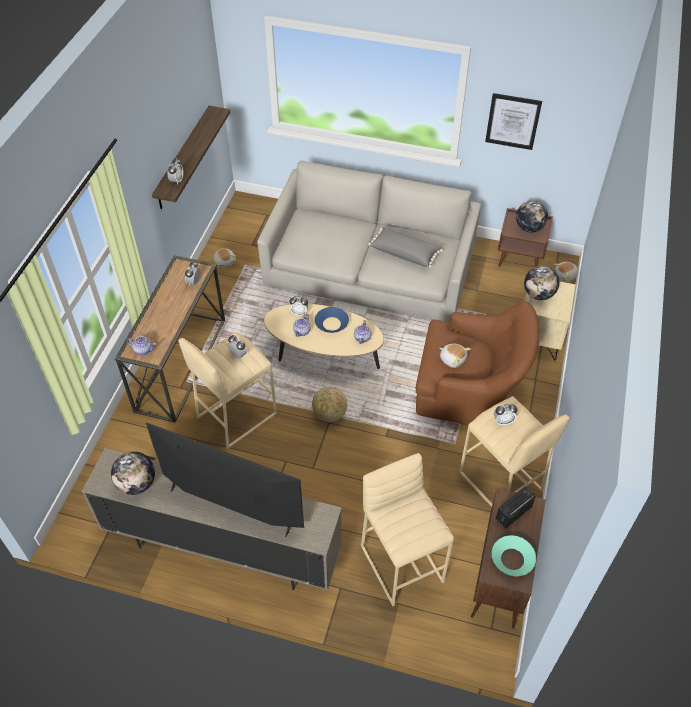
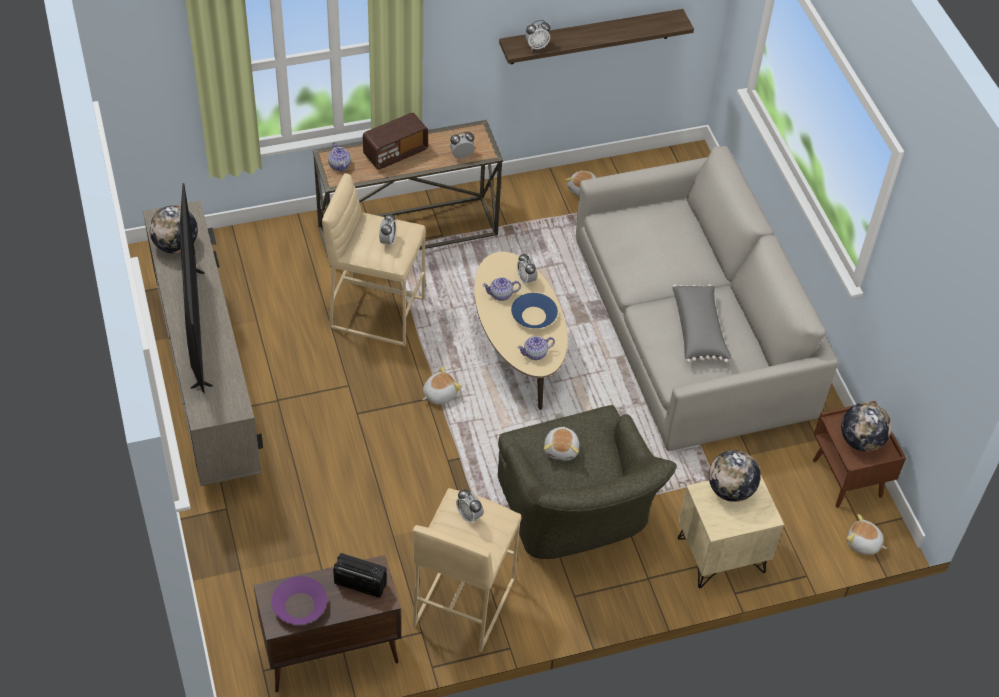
camera: 55 degrees right, 0 degrees up
(160, 314) = (395, 153): none -> radio
(329, 414) = (439, 394): globe -> plush toy
(402, 563) = (291, 551): beige stool -> none
(470, 391) = (576, 515): brown armchair -> green armchair
(512, 559) = (300, 605): turquoise bowl -> purple bowl
(513, 121) = (909, 286): picture -> none

